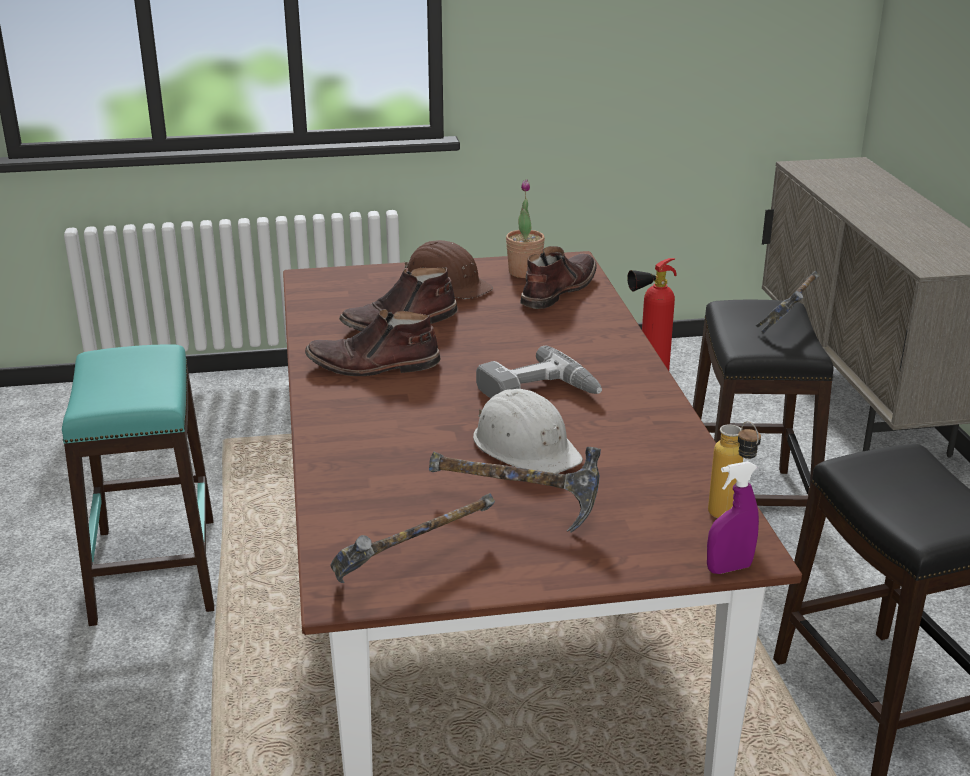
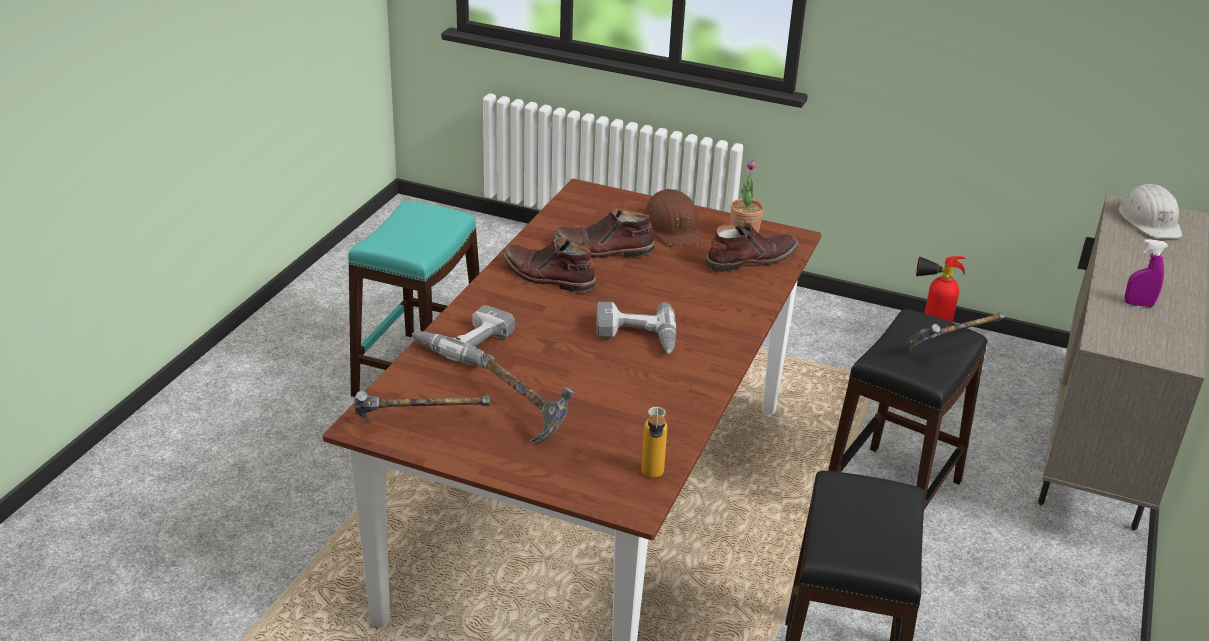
camera: 30 degrees right, 5 degrees up
(358, 458) = (464, 341): none -> power drill
(525, 446) = (579, 374): white hard hat -> white hard hat (1149, 221)
(729, 568) = (608, 509): purple spray bottle -> purple spray bottle (1138, 304)

